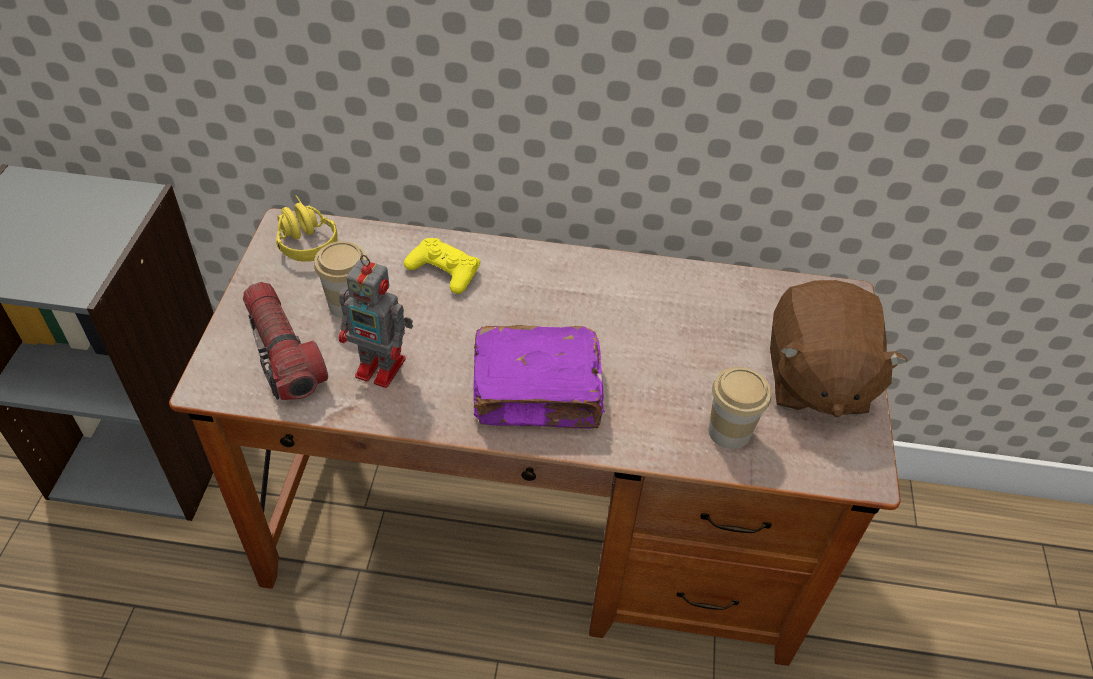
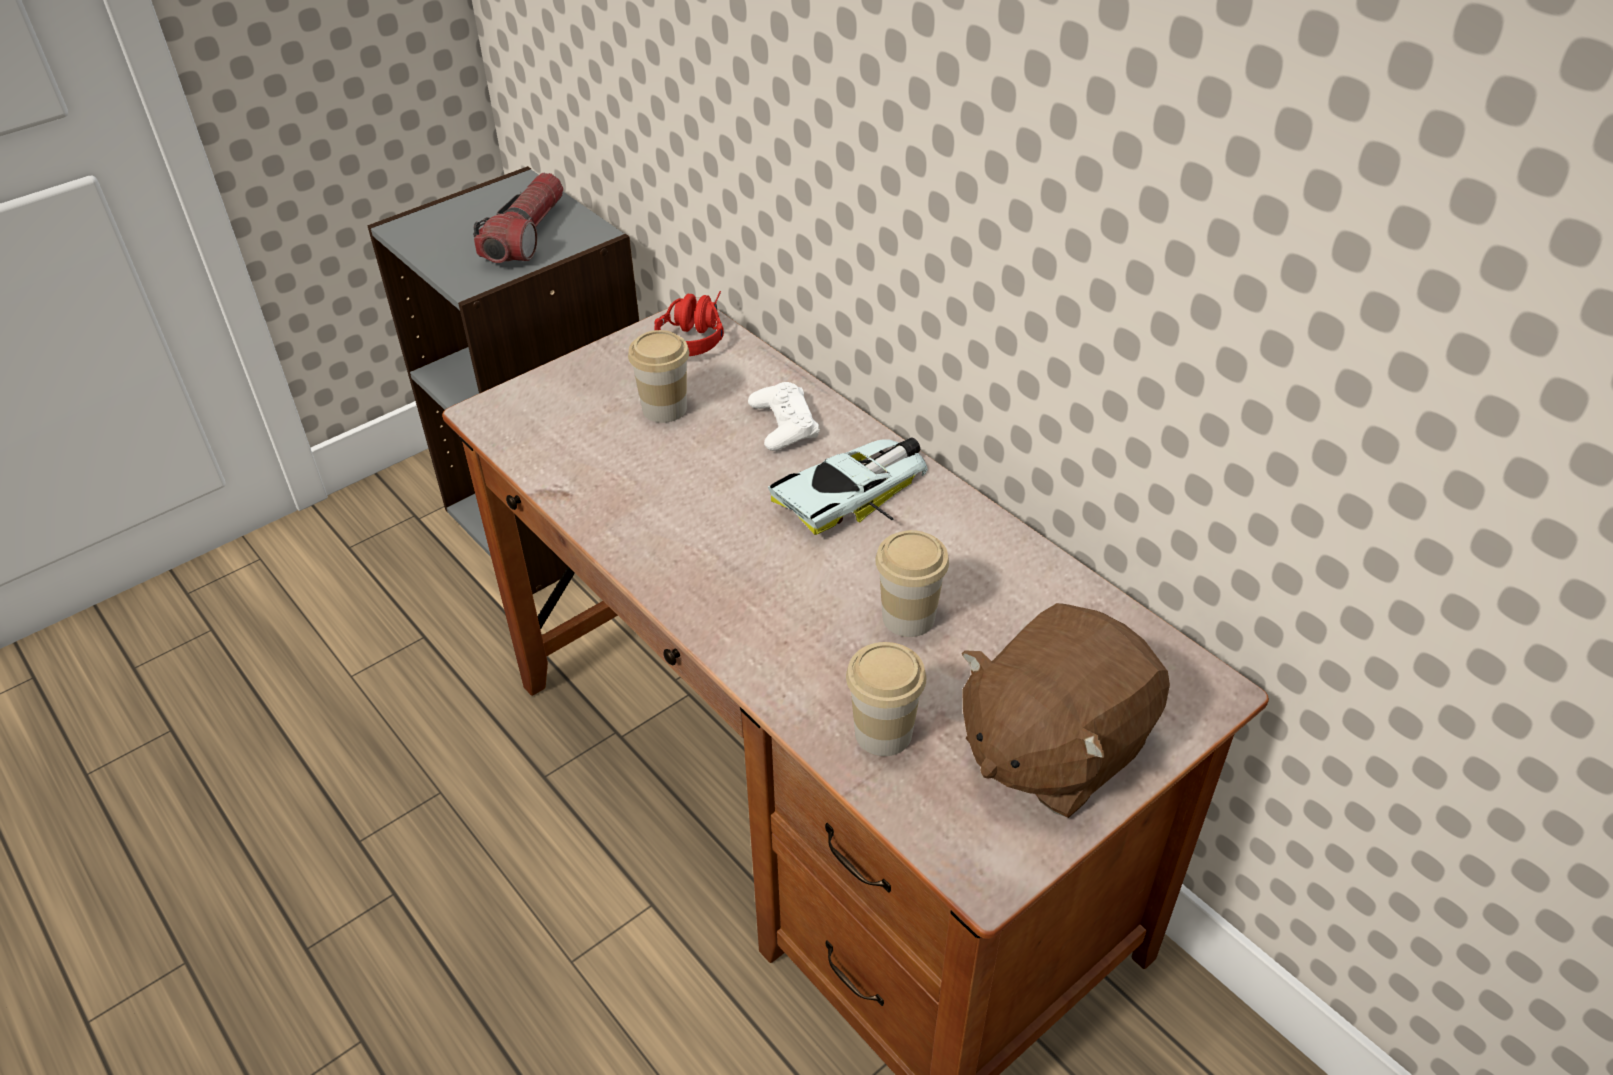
camera: 45 degrees right, 5 degrees down
(283, 352) = (567, 419): flashlight -> flashlight (526, 235)
(303, 238) = (694, 334): yellow headphones -> red headphones
(383, 368) = (629, 477): toy robot -> none
(444, 270) = (783, 424): yellow game controller -> white game controller
(538, 394) = (736, 579): purple book -> none
(543, 291) = (856, 492): none -> toy car
(662, 352) = (908, 617): none -> cup

